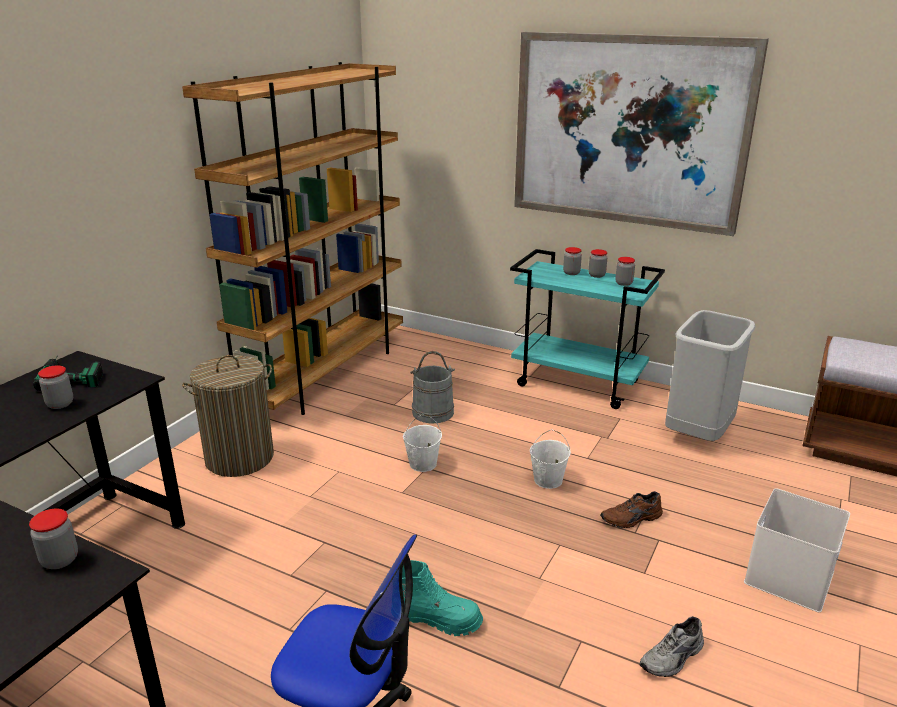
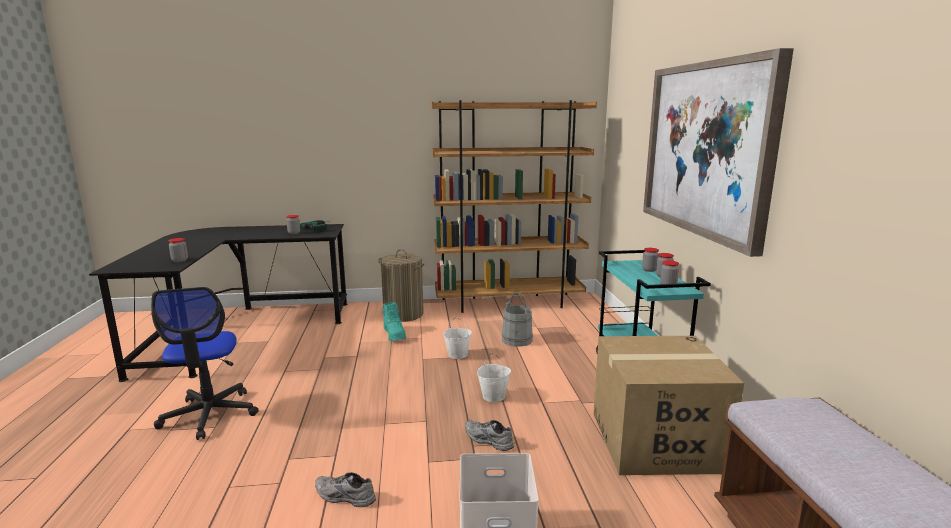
camera: 55 degrees right, 10 degrees down
(437, 619) = (320, 404): turquoise boot -> turquoise boot (394, 335)
(632, 519) = (487, 440): brown shoe -> grey shoe
(699, 434) = (655, 441): grey trash can -> cardboard box

